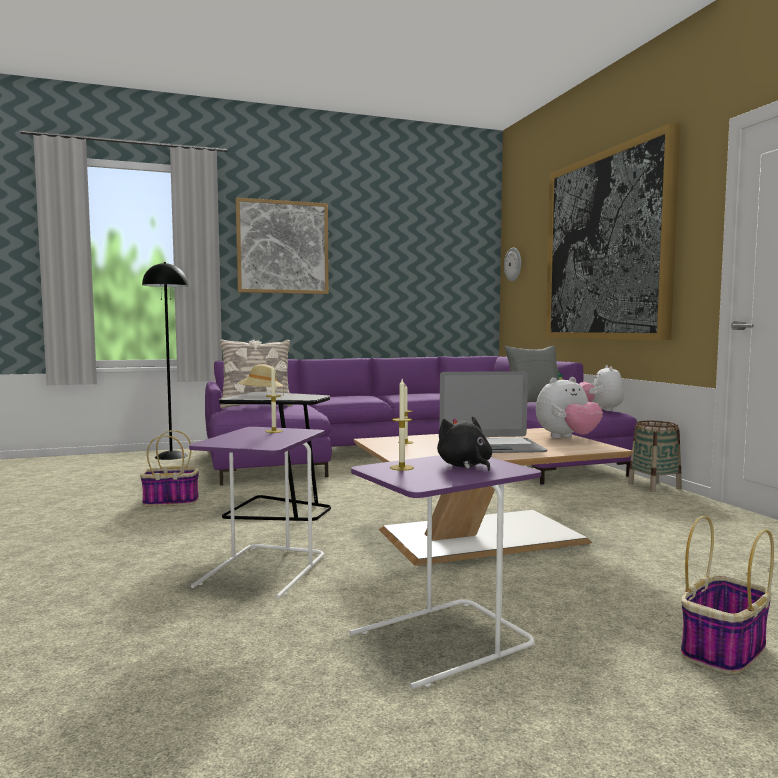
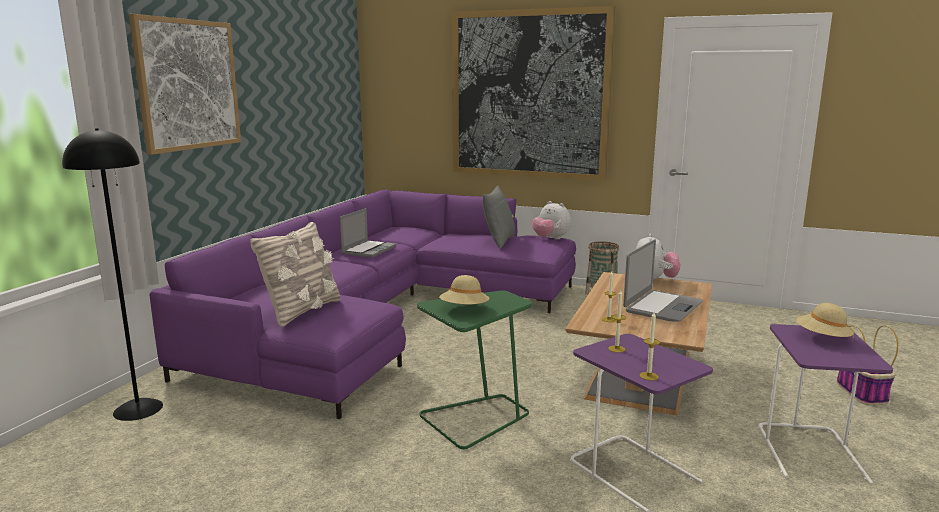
camera: 50 degrees left, 10 degrees up
(169, 502) = (359, 461): basket -> none
(278, 511) = (476, 419): black side table -> green side table
(401, 467) = (816, 353): candle -> candle (649, 376)
(413, 394) = (368, 250): none -> laptop
(465, 466) = (822, 338): black plush toy -> beige hat
(513, 264) = (386, 93): wall clock -> none

